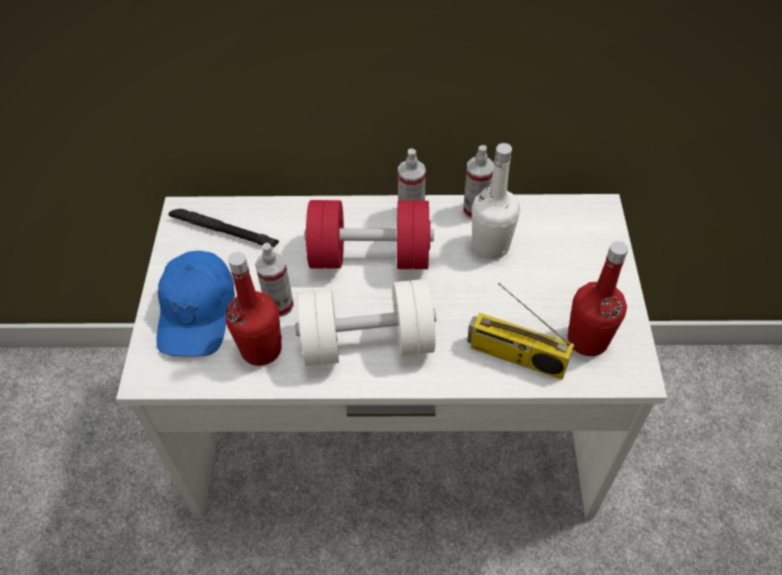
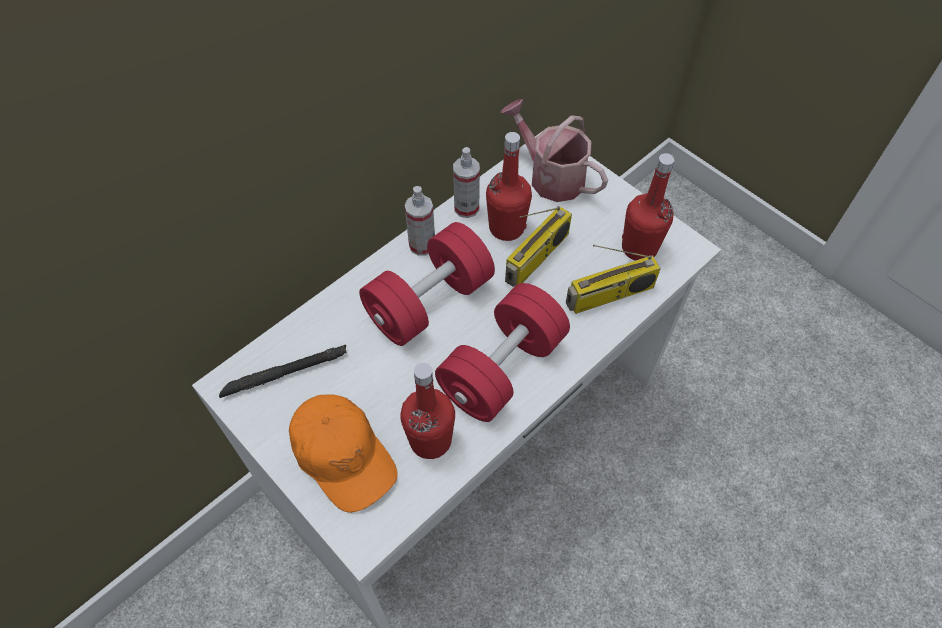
camera: 45 degrees left, 5 degrees up
(197, 312) = (343, 455): blue cap -> orange cap
(279, 305) = (404, 395): spray bottle -> none
(367, 342) = (502, 368): white dumbbell -> red dumbbell
(488, 285) = (537, 258): none -> radio
(490, 246) = (506, 228): white bottle -> red bottle
(574, 232) = (550, 176): none -> watering can

